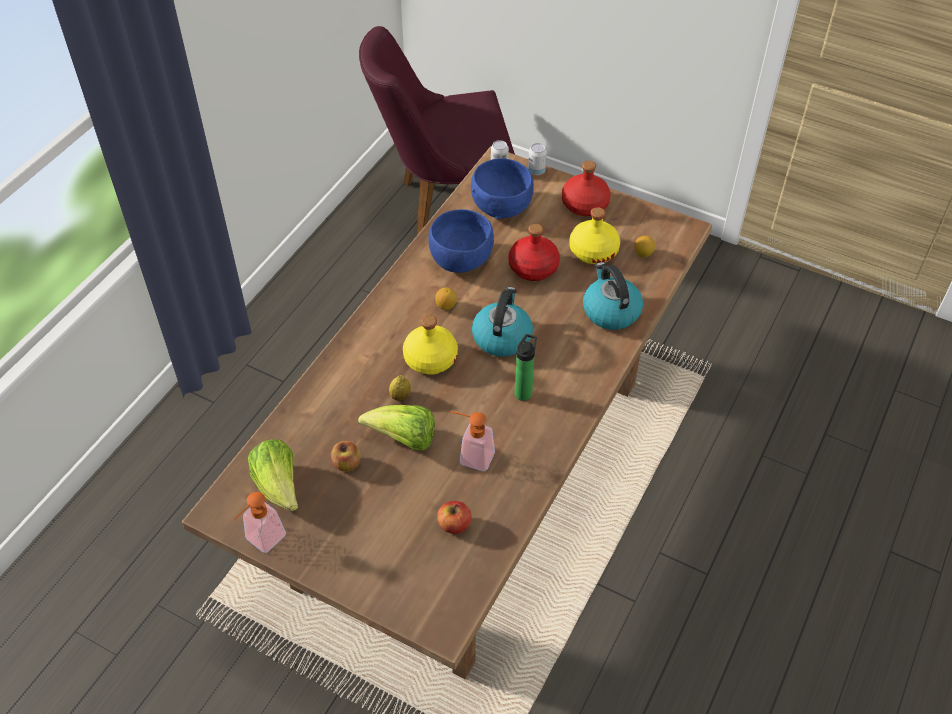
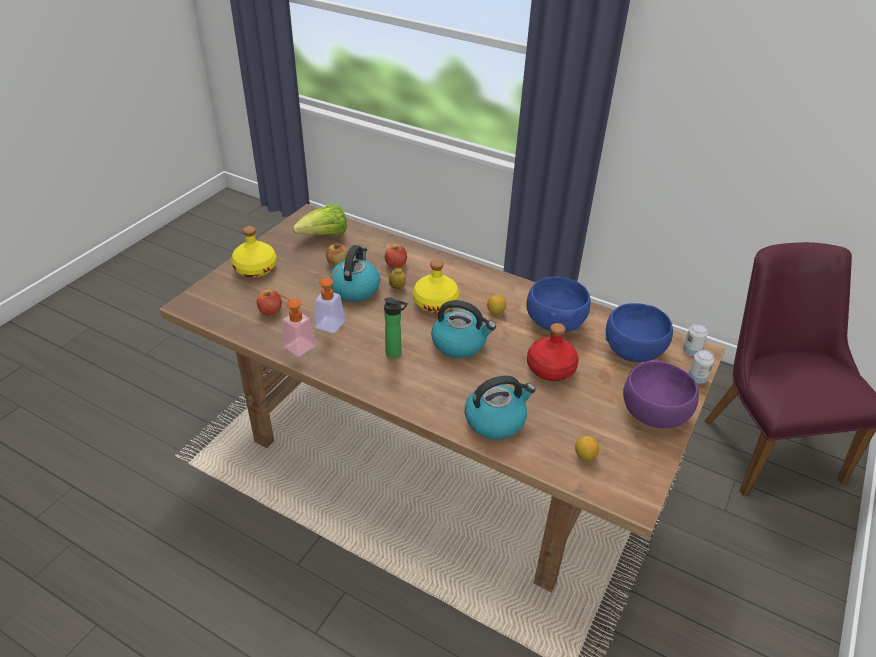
camera: 90 degrees right, 10 degrees down
(261, 541) = (282, 231): soap dispenser -> soap dispenser (296, 344)
(352, 400) = (396, 265): none -> apple
(403, 439) = (355, 288): lettuce -> kettle
(585, 204) = (655, 413): red bottle -> purple bowl
(593, 251) = (582, 414): yellow bottle -> yellow bottle (256, 268)

